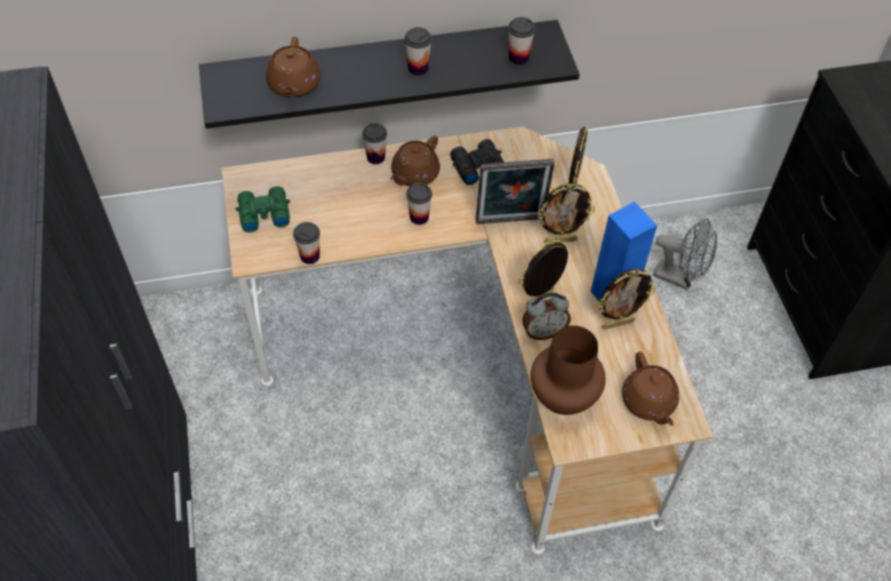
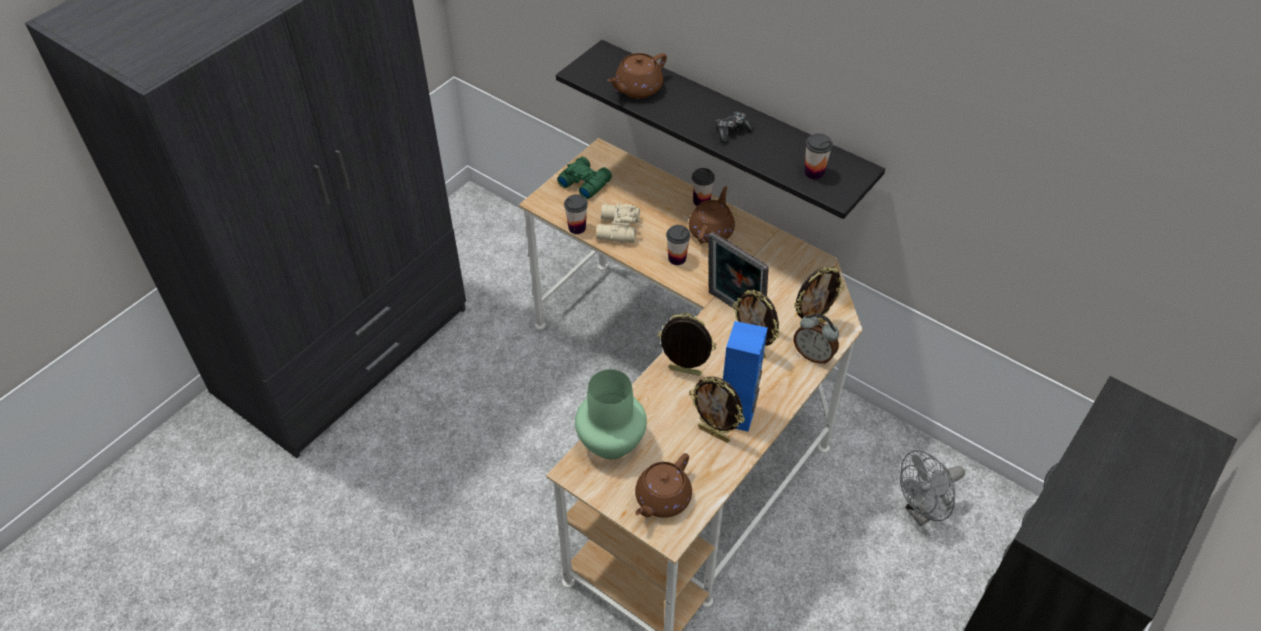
camera: 50 degrees right, 5 degrees down
(343, 231) = (617, 229): none -> beige binoculars
(414, 175) = (711, 230): brown teapot -> brown teapot turned 120 degrees clockwise
(418, 68) = (732, 131): cup -> game controller
(476, 167) = (762, 257): black binoculars -> none
(543, 331) = (656, 393): alarm clock -> alarm clock (813, 355)
(563, 397) = (610, 443): brown vase -> green vase
(680, 278) = (922, 512): grey fan -> grey fan turned 75 degrees clockwise

